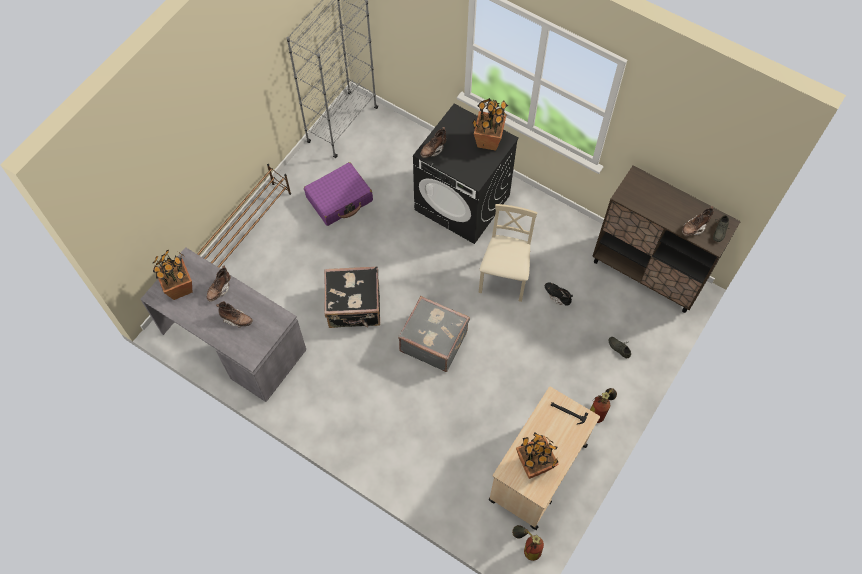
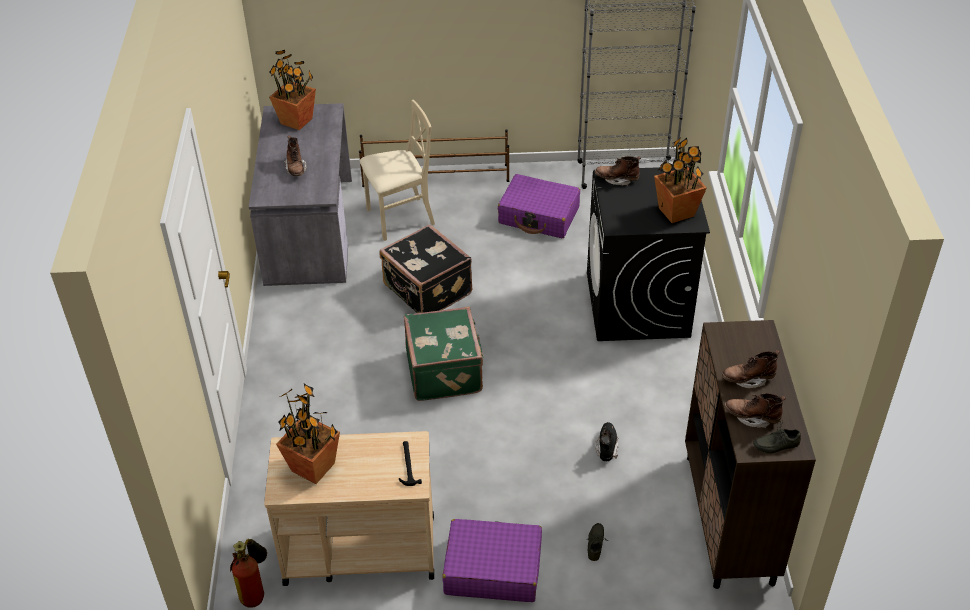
camera: 55 degrees right, 20 degrees down
(219, 289) = (318, 143): brown boot -> brown boot (748, 379)
(433, 340) = (445, 371): grey suitcase -> green suitcase
(504, 278) = (581, 388): beige chair -> beige chair (400, 218)
(600, 411) = (492, 569): fire extinguisher -> purple suitcase

